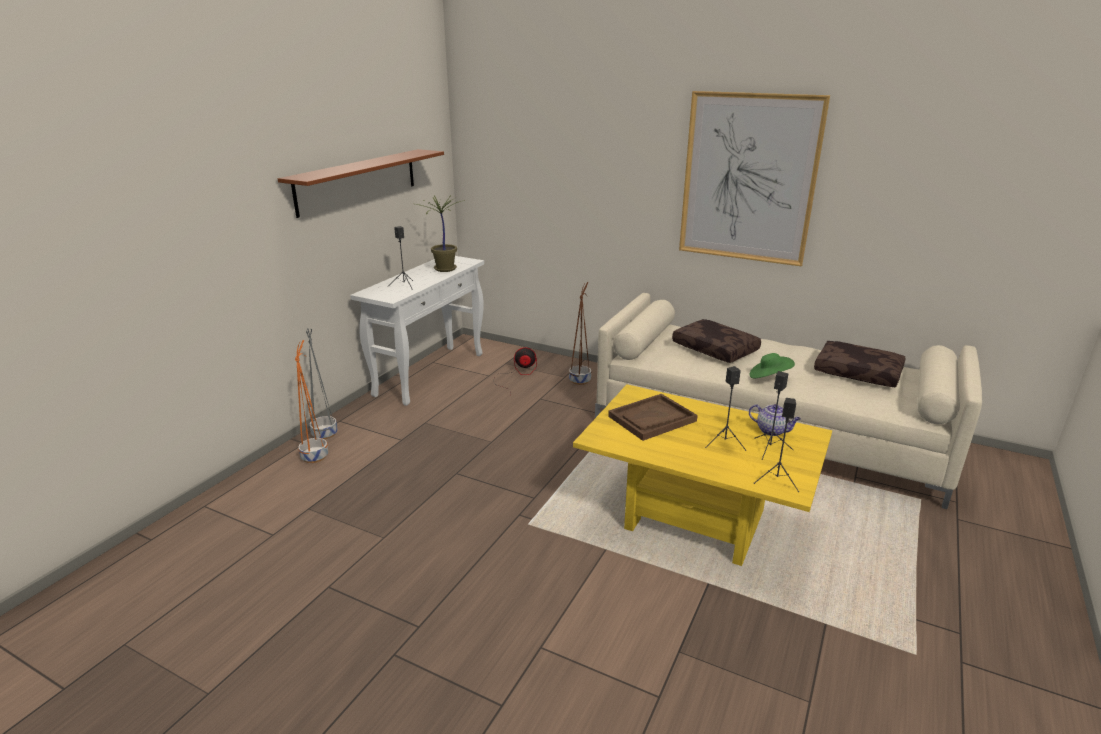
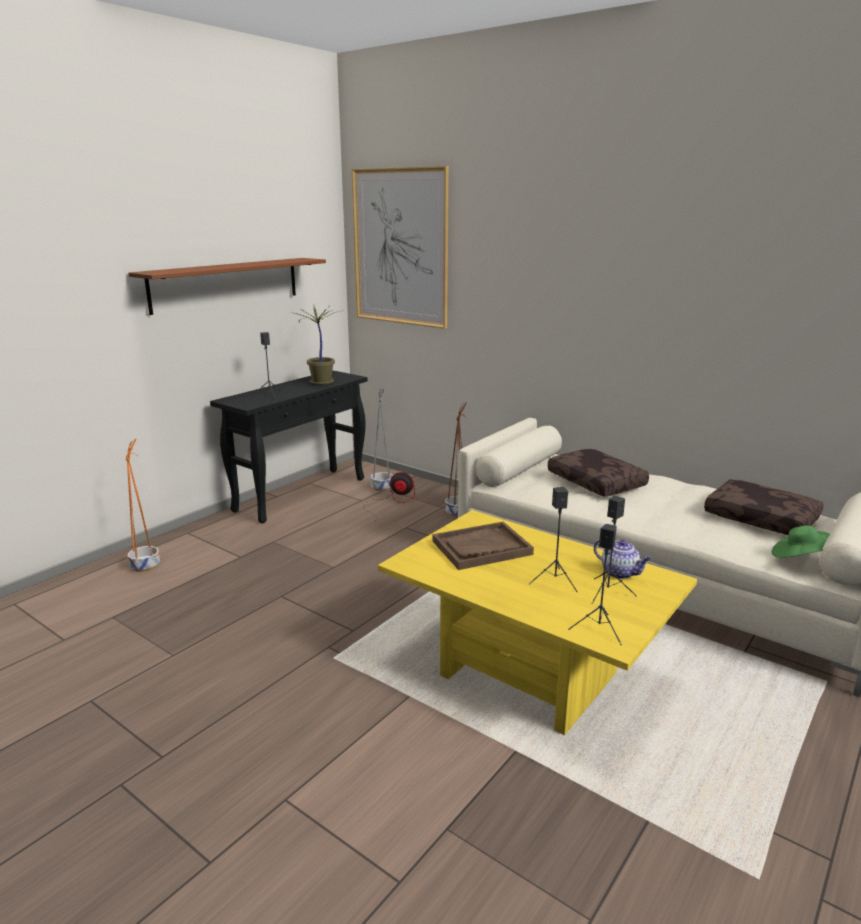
camera: 10 degrees right, 5 degrees down
(325, 434) = (166, 545): grey planter -> grey planter (382, 487)
(430, 374) = (301, 494): white console table -> black console table
(748, 179) = (642, 289): picture -> picture (400, 247)
(769, 377) = (646, 515): green hat -> green hat (799, 558)

